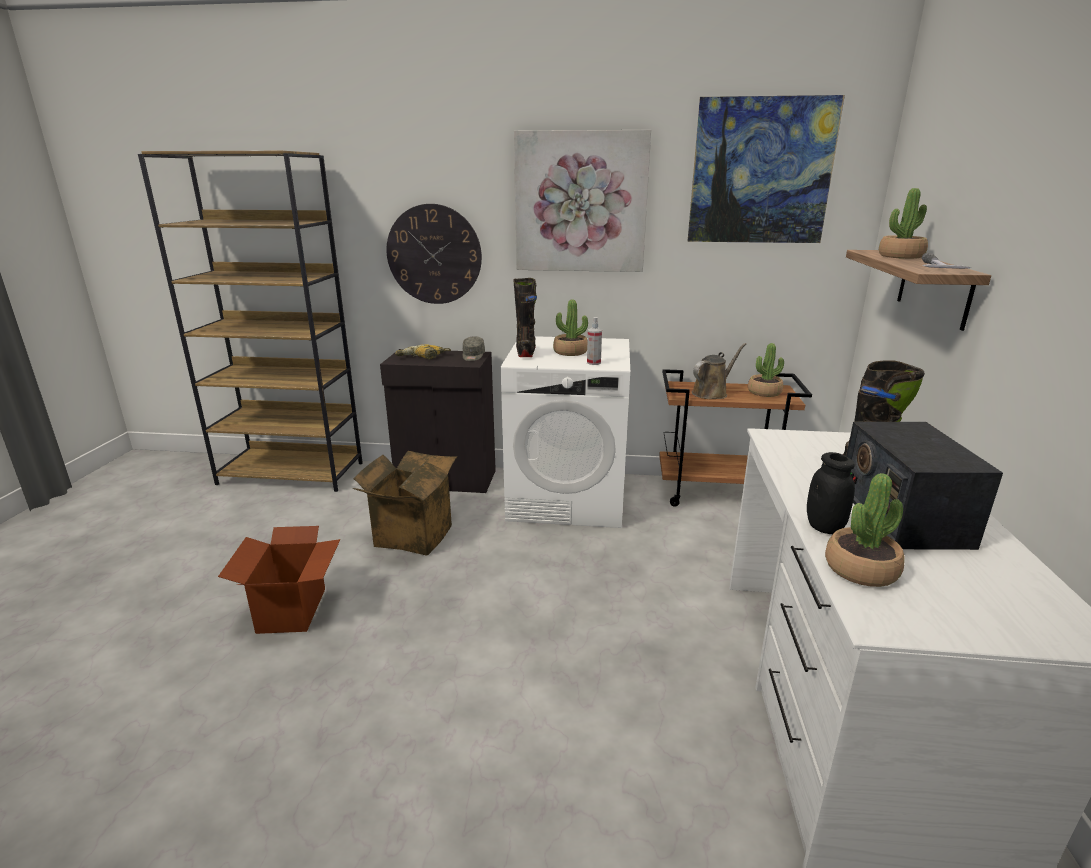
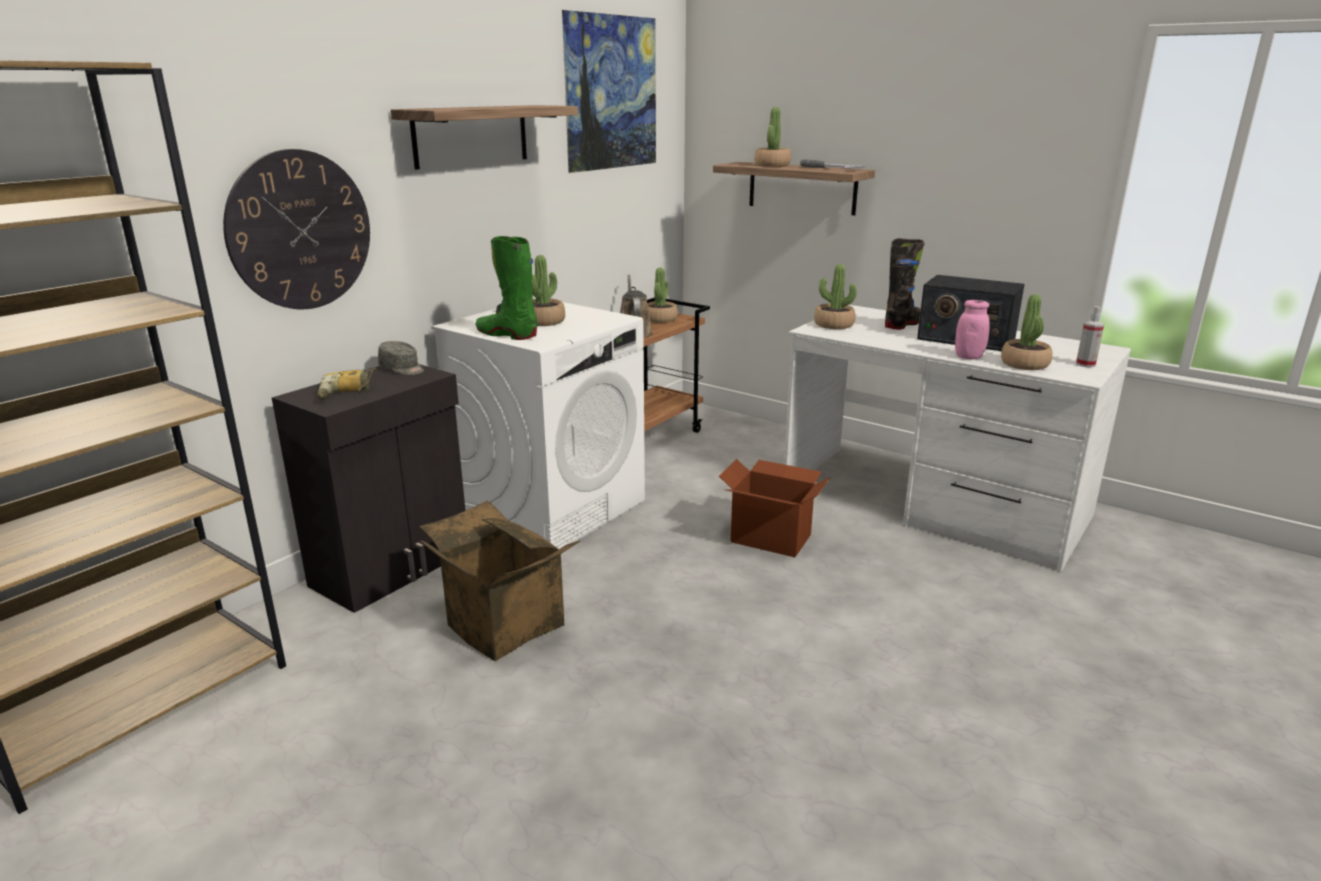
camera: 60 degrees left, 0 degrees up
(293, 610) = (575, 757): cardboard box -> cardboard box (771, 538)
(526, 352) = (507, 335): black boot -> green boot
(580, 203) = (471, 135): picture -> shelf
(593, 363) = (597, 322): spray bottle -> spray bottle (1085, 364)
(807, 441) = (833, 325): none -> potted plant
(824, 527) = (968, 357): black jar -> pink jar

